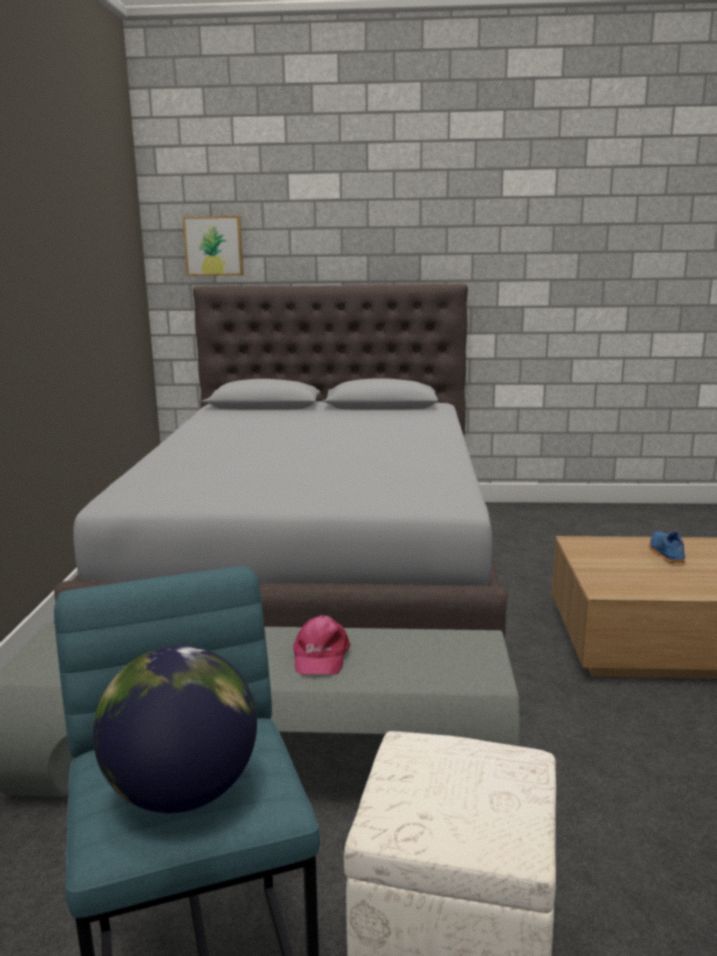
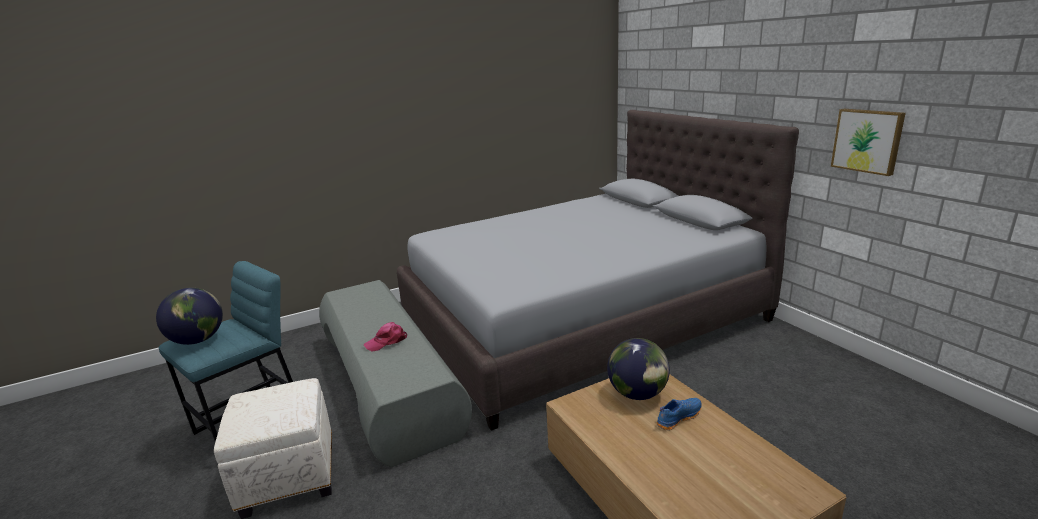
camera: 60 degrees right, 5 degrees up
(214, 246) = (648, 81): picture -> picture (867, 140)
(611, 557) = (637, 394): none -> globe

